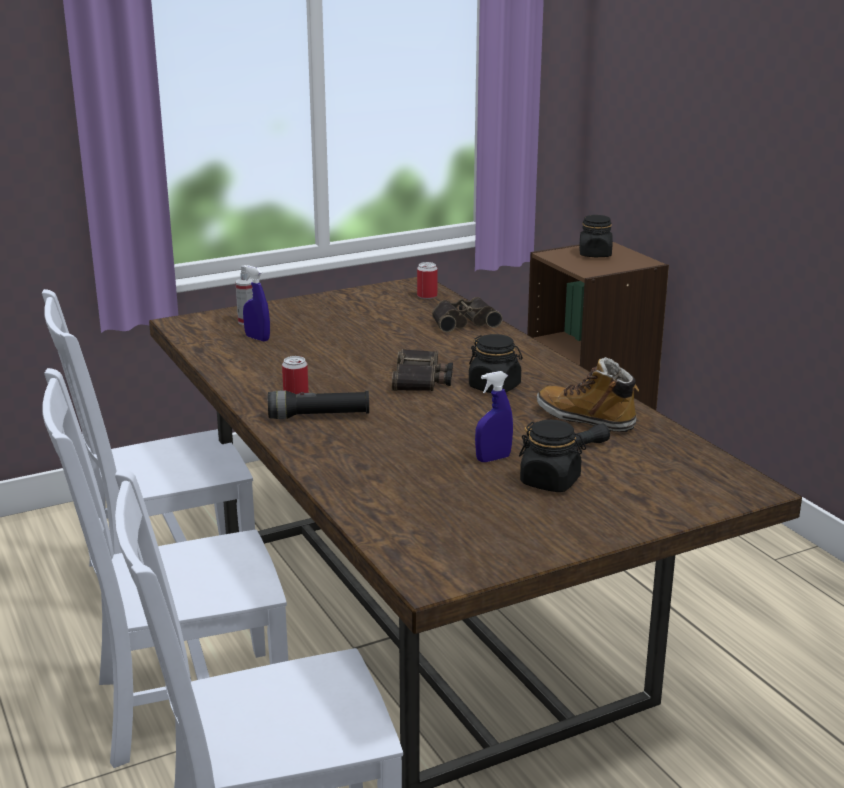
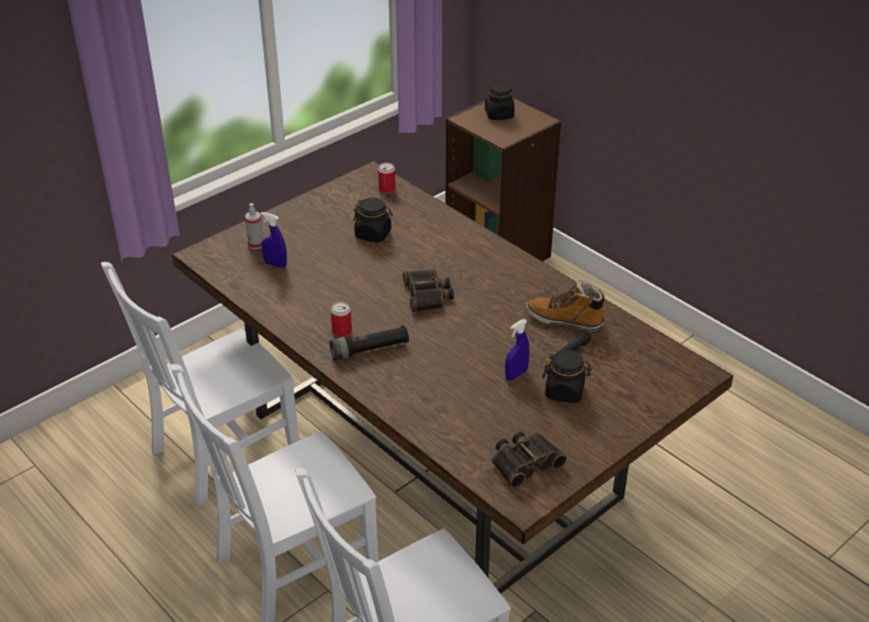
camera: 15 degrees left, 15 degrees up
(464, 322) = (430, 219): binoculars -> binoculars (524, 462)
(495, 387) = (485, 294): black jar -> black jar (373, 234)

